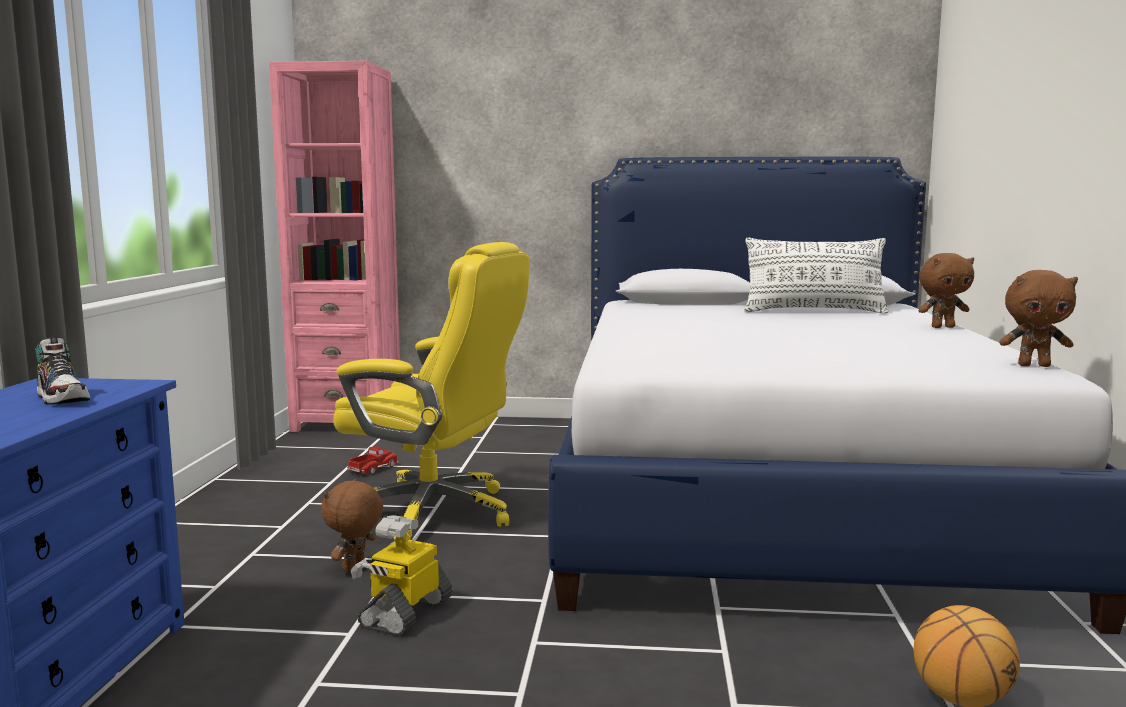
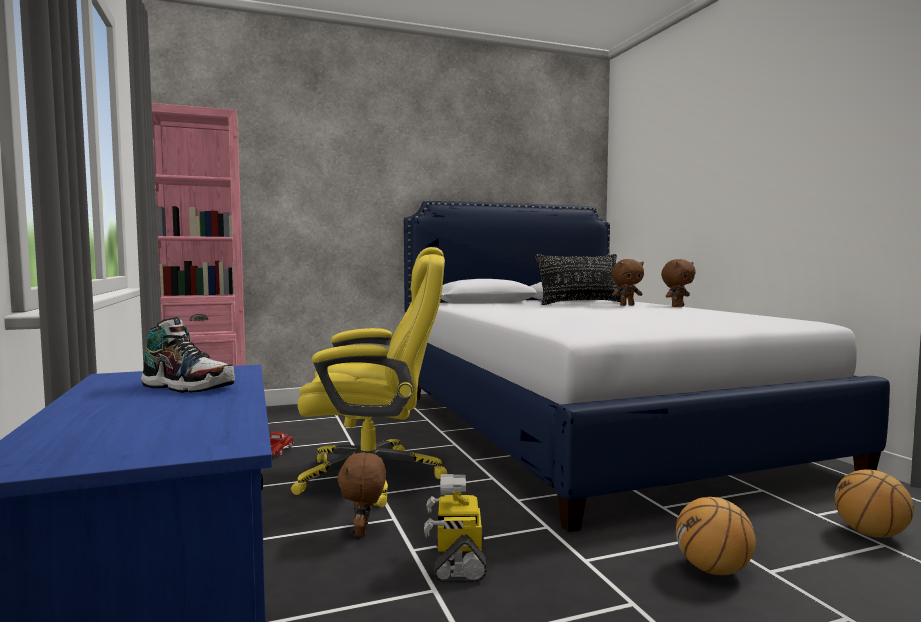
camera: 25 degrees left, 5 degrees down
(664, 686) = (713, 570): none -> basketball
(814, 311) = (580, 303): white pillow -> black pillow
(1034, 365) = (792, 319): brown plush toy -> brown plush toy (627, 305)

